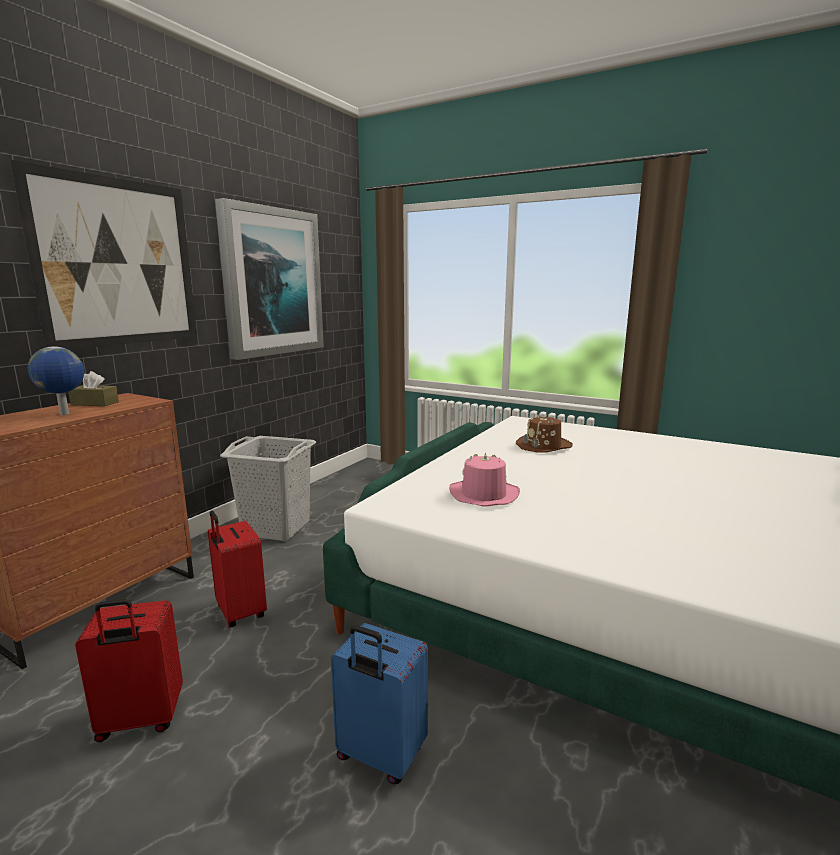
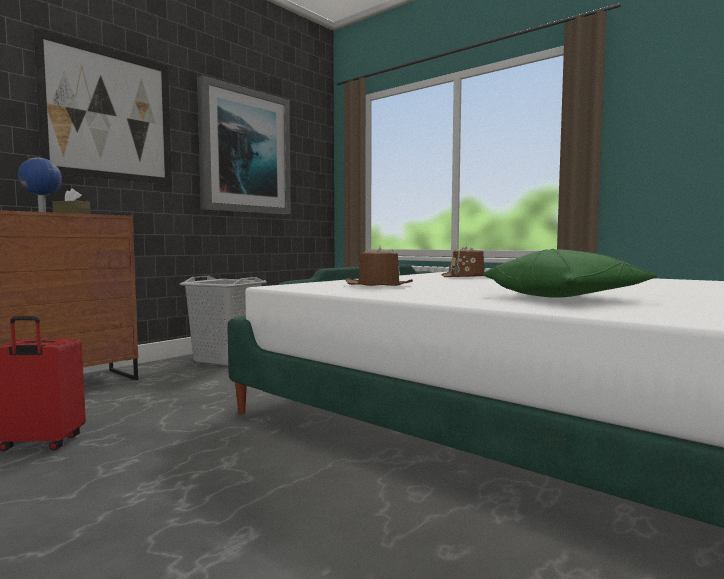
camera: 10 degrees right, 10 degrees down
(239, 612) = (162, 398): red suitcase -> none
(379, 756) = (228, 477): blue suitcase -> none
(483, 495) = (378, 285): pink hat -> brown hat
(701, 539) = (565, 298): none -> green pillow

